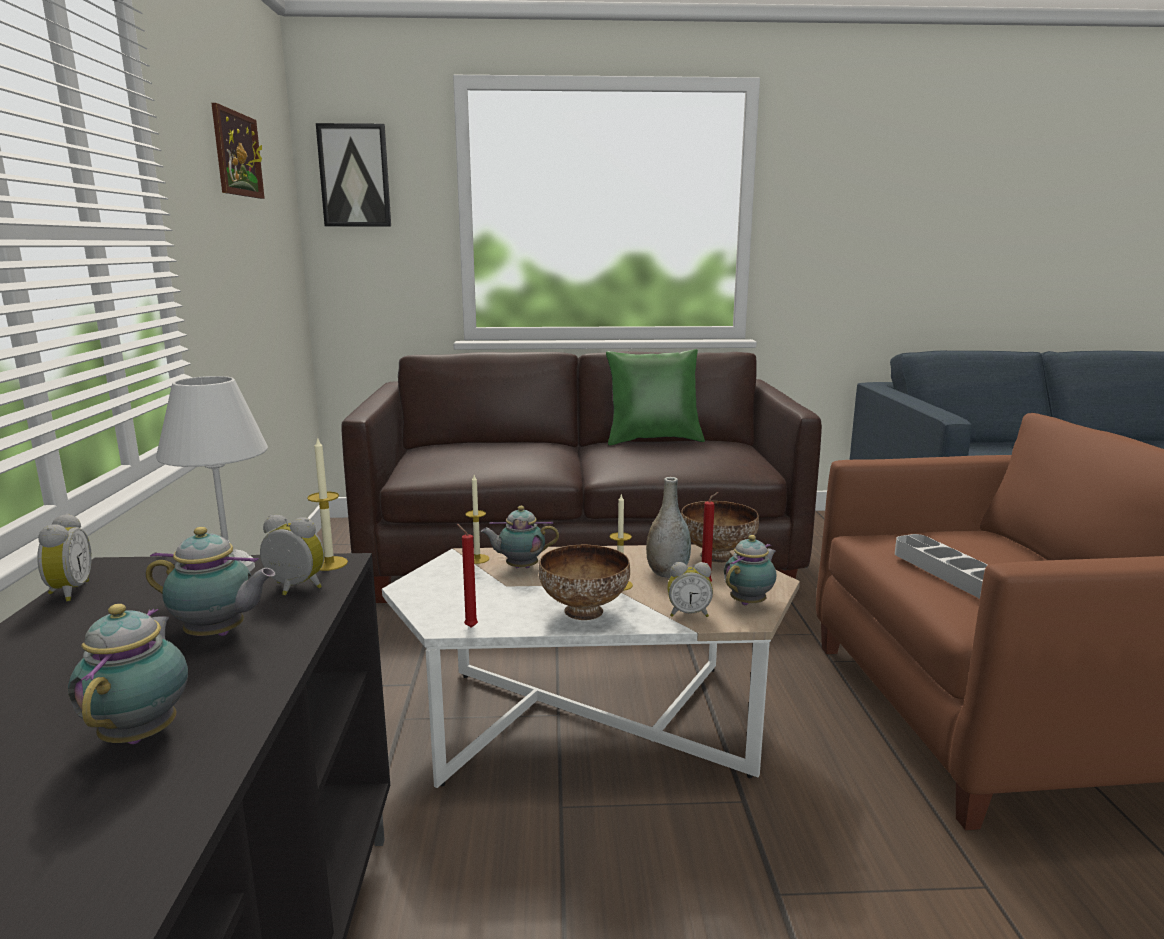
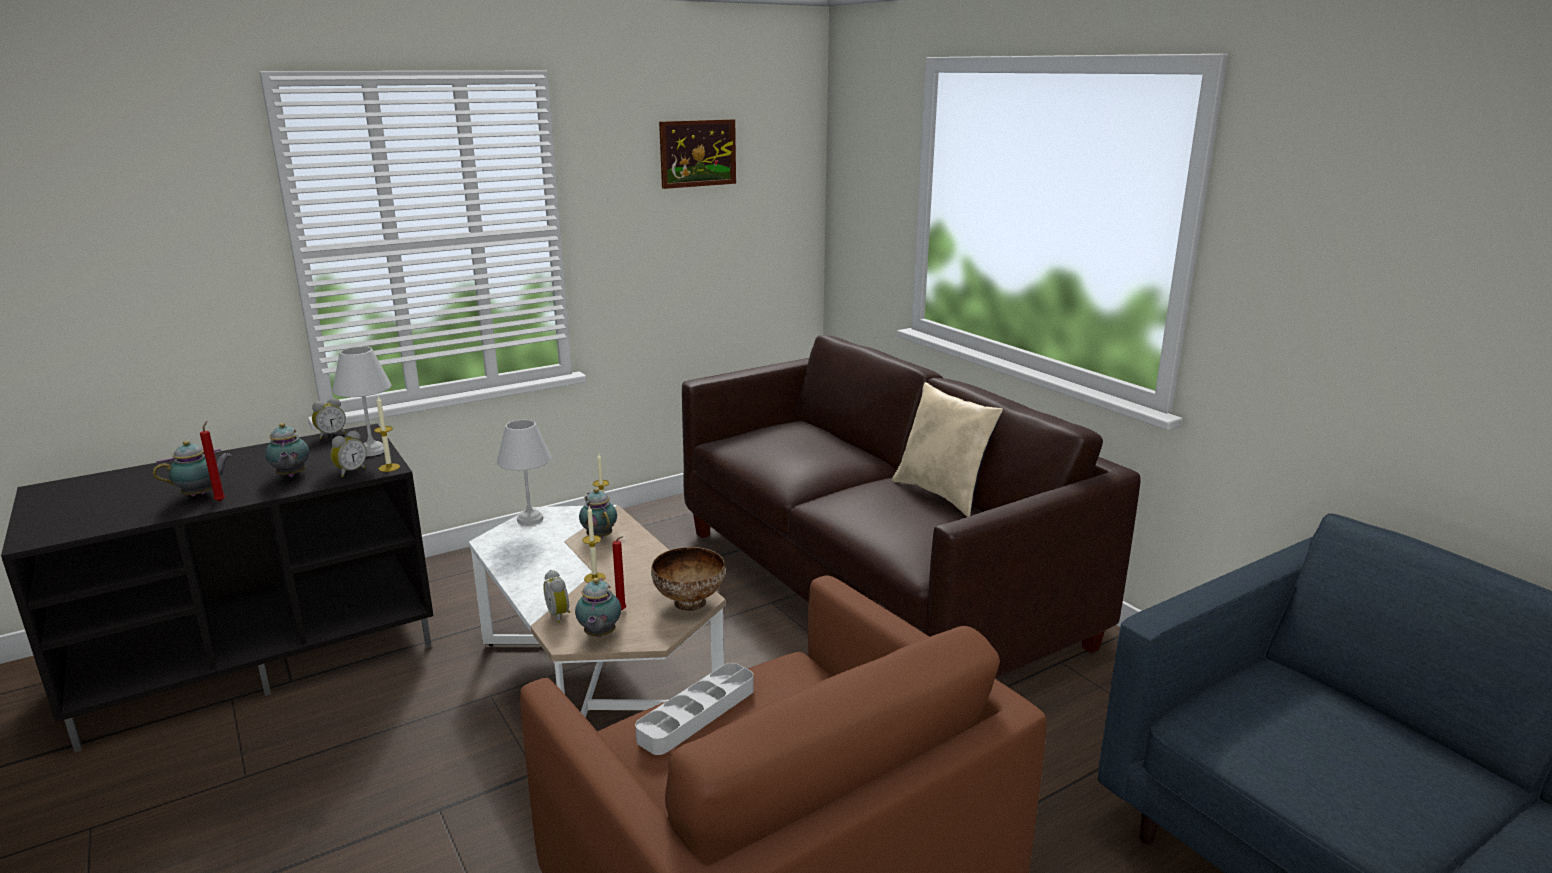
camera: 60 degrees right, 5 degrees up
(293, 589) = (350, 471): alarm clock -> alarm clock turned 45 degrees clockwise
(355, 176) = (857, 154): picture -> none
(420, 594) = (530, 520): none -> white table lamp
(469, 627) = (490, 548): red candle -> red candle (221, 500)
(583, 612) = (536, 577): bowl -> none
(653, 440) = (943, 494): green pillow -> beige pillow
(667, 573) = (633, 590): grey vase -> none
(749, 602) = (599, 635): teapot -> teapot turned 75 degrees clockwise

